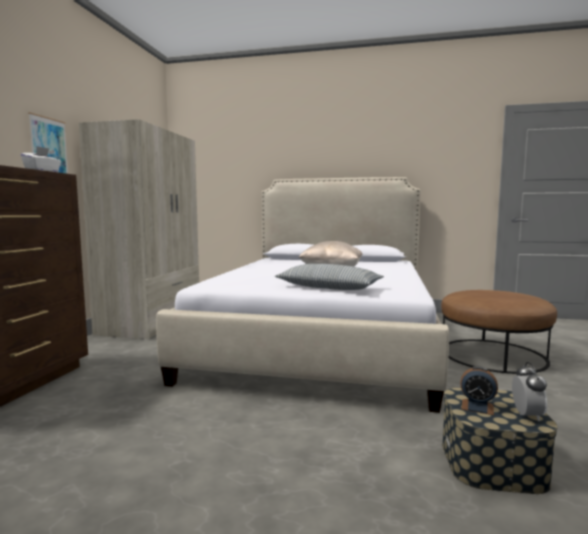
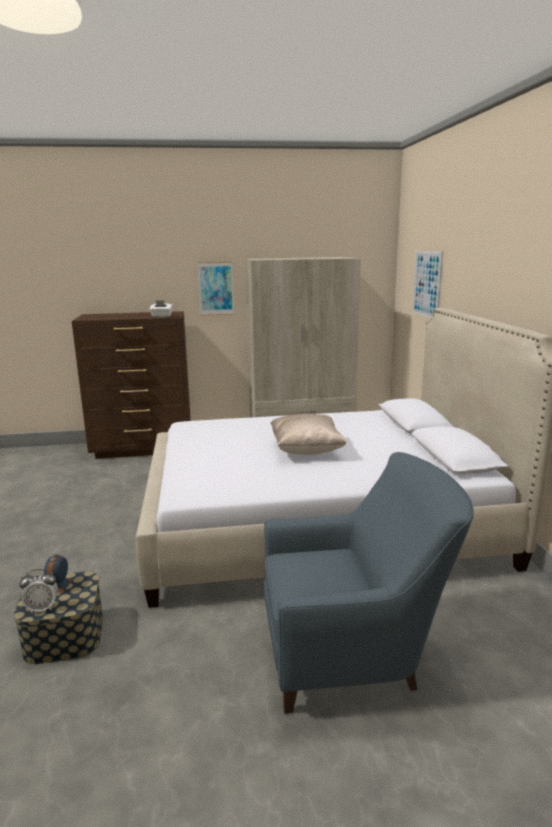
camera: 70 degrees right, 10 degrees up
(234, 168) = (427, 284): none -> picture
(328, 287) = (199, 461): pillow -> none
(493, 355) = (355, 652): brown ottoman -> blue armchair

